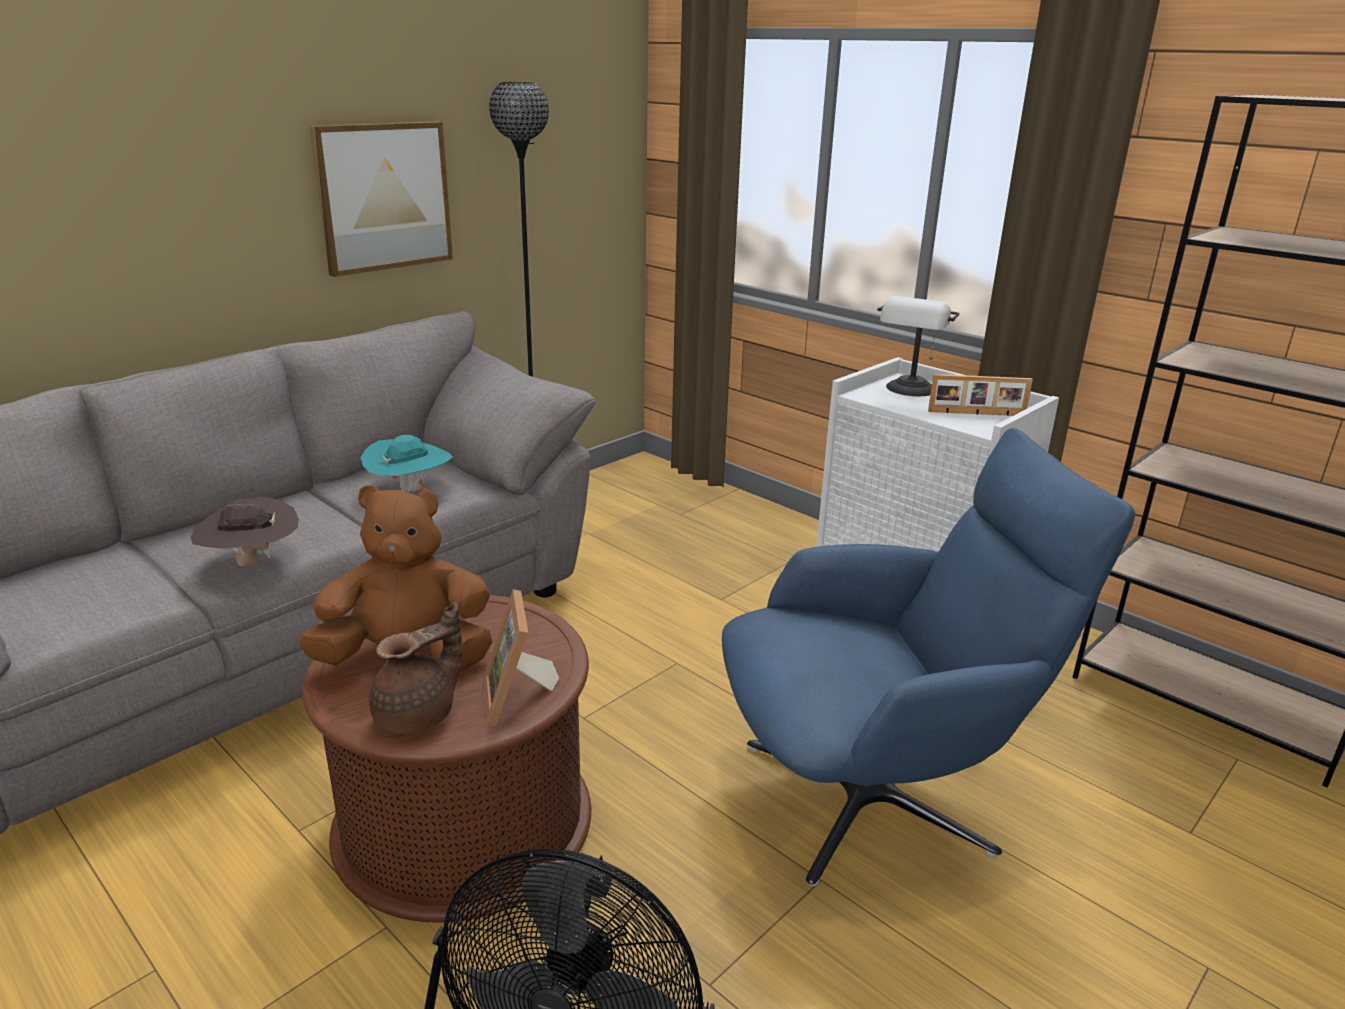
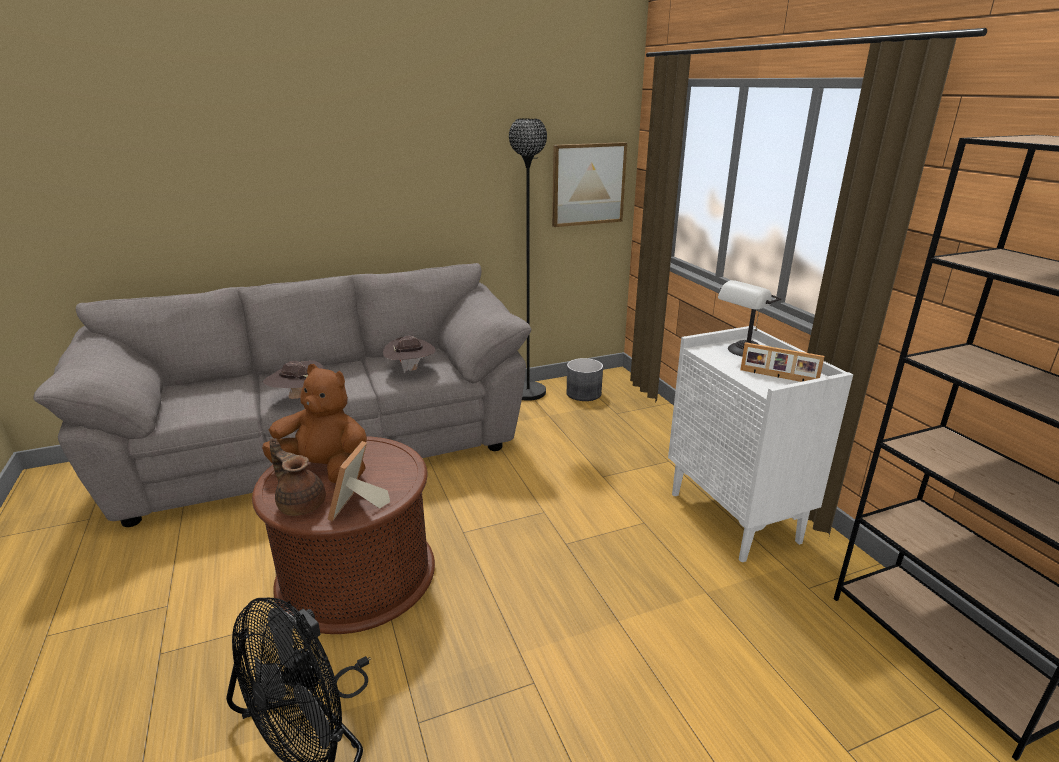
camera: 25 degrees right, 0 degrees up
(383, 197) = (437, 189): picture -> picture (588, 184)
(410, 490) = (411, 370): turquoise hat -> brown hat
(419, 715) = (301, 503): brown teapot -> brown teapot turned 120 degrees counterclockwise
(616, 495) = (583, 393): none -> grey planter
(874, 797) = (610, 639): blue armchair -> none

